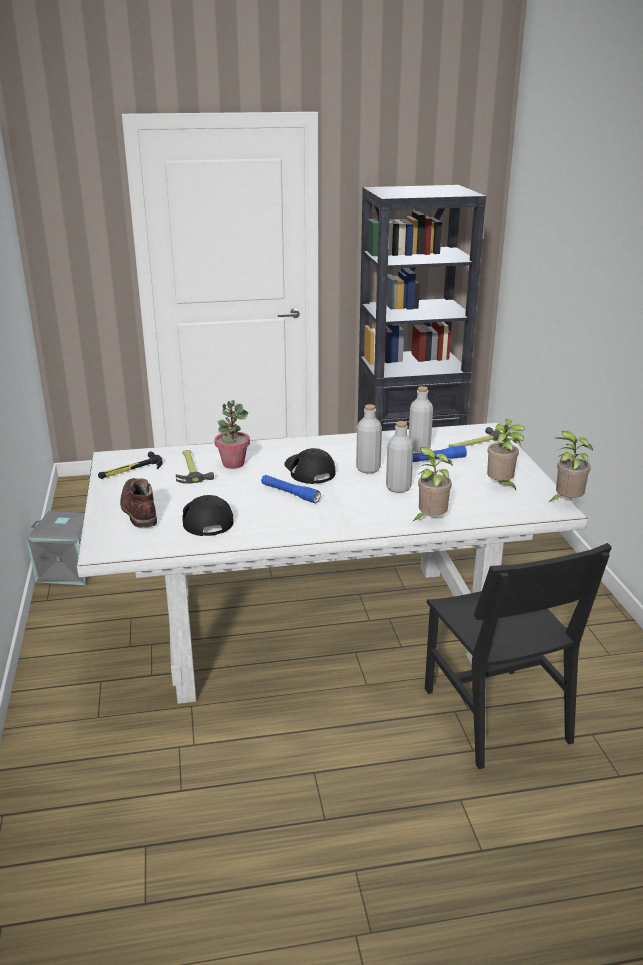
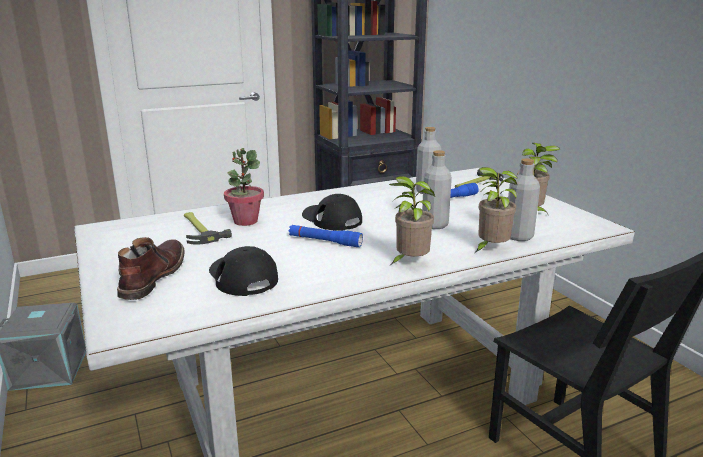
camera: 15 degrees left, 5 degrees down
(130, 470) = (127, 238): hammer -> none
(138, 509) = (152, 277): brown boot -> brown boot turned 45 degrees clockwise
(368, 469) = (391, 212): grey bottle -> grey bottle (518, 236)
(566, 502) = (602, 220): potted plant -> potted plant (409, 263)

